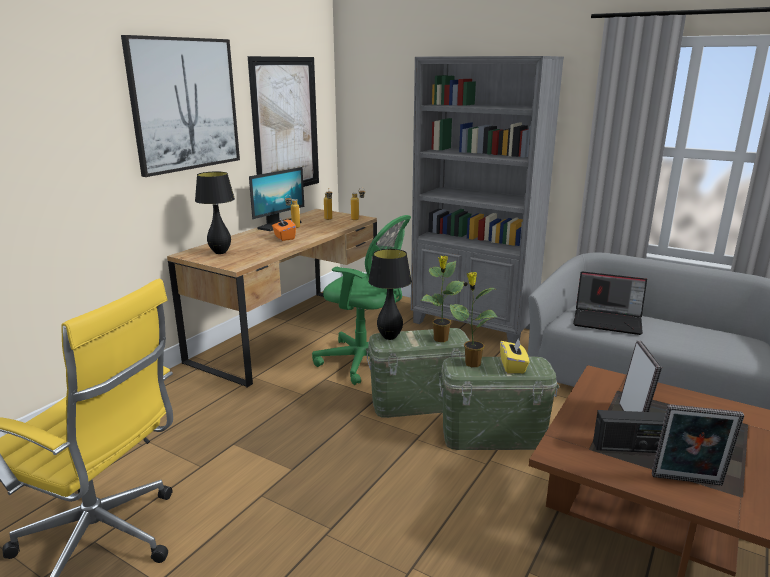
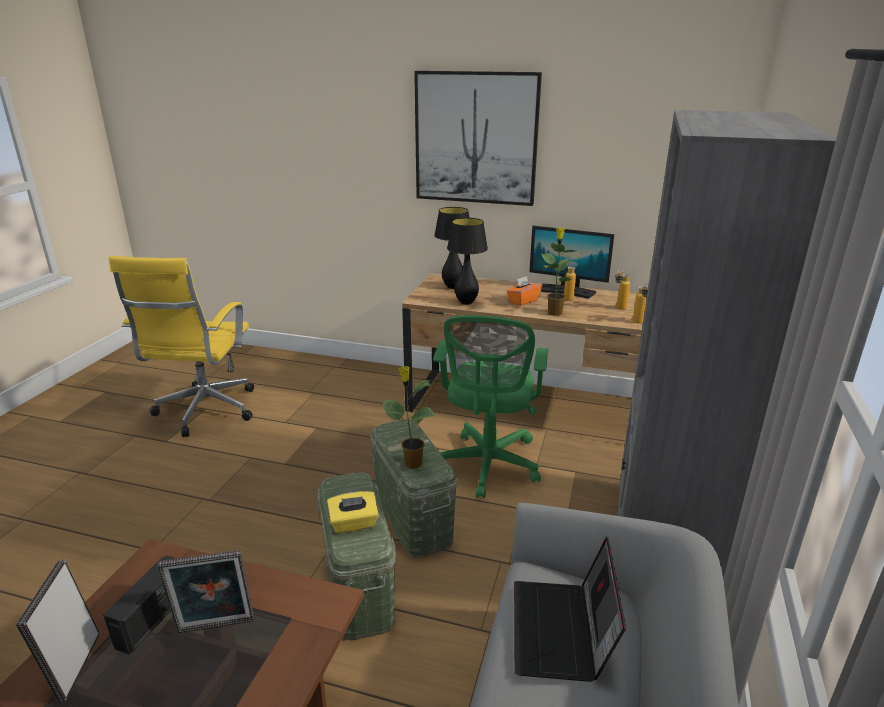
camera: 75 degrees right, 5 degrees up
(286, 125) = (626, 180): picture -> none
(390, 337) = (404, 430): black table lamp -> black table lamp (466, 303)
(471, 363) = (354, 491): potted plant -> potted plant (554, 312)
(629, 447) = (153, 619): radio -> radio turned 150 degrees counterclockwise

